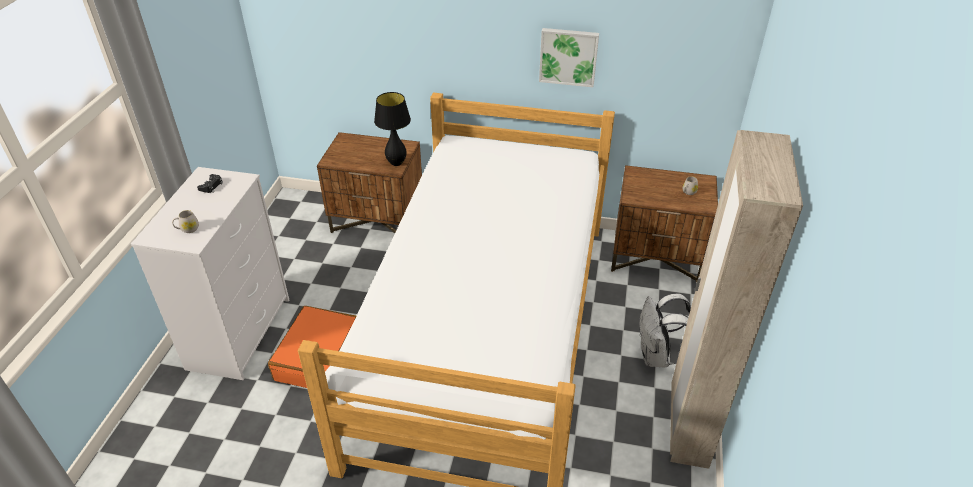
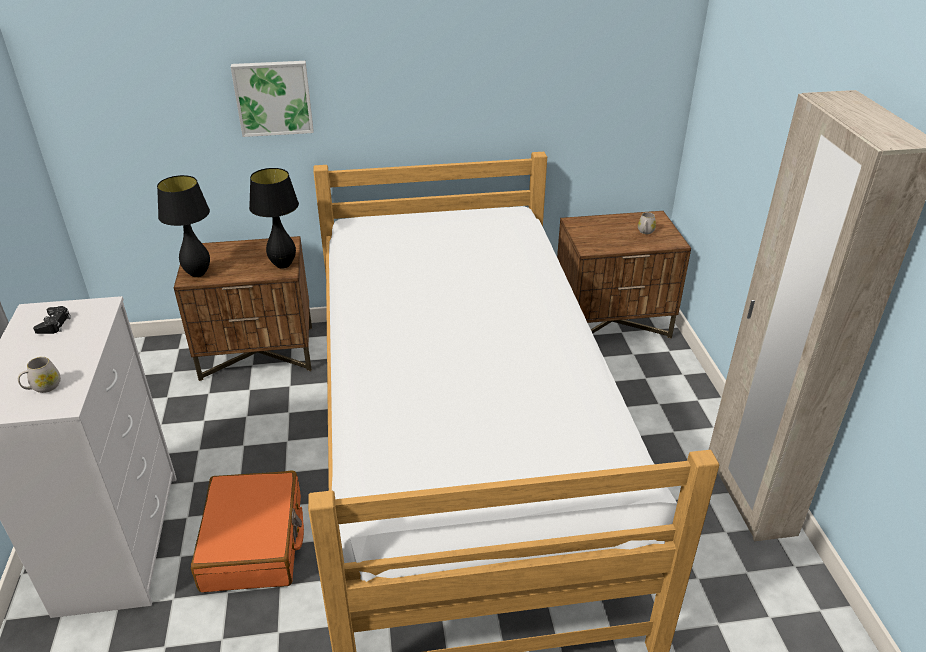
camera: 20 degrees left, 5 degrees down
(337, 158) = (198, 273): none -> black table lamp
(568, 56) = (483, 90): picture -> picture (273, 97)
(657, 356) = (672, 427): white backpack -> none

